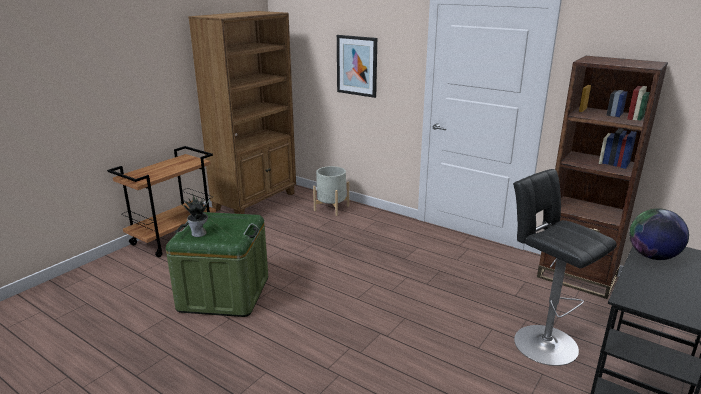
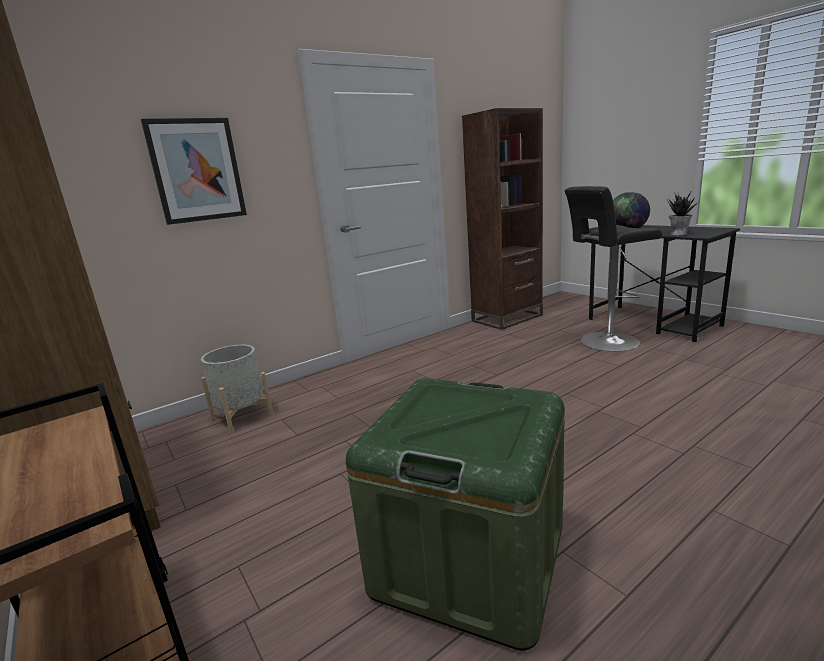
camera: 70 degrees left, 5 degrees down
(199, 233) = (479, 439): potted plant -> potted plant (678, 234)

